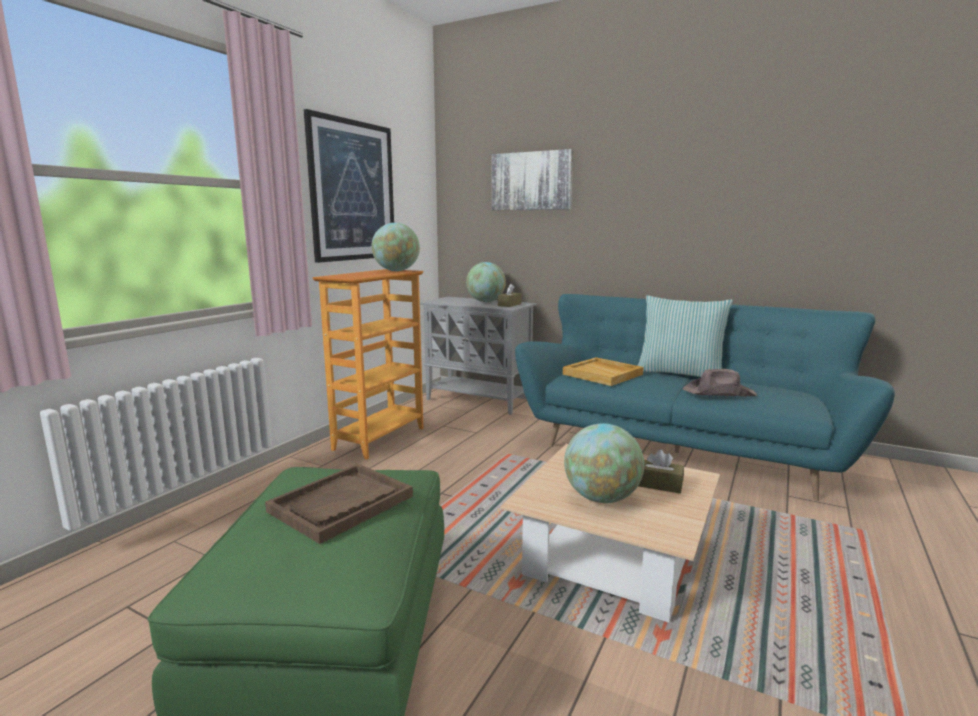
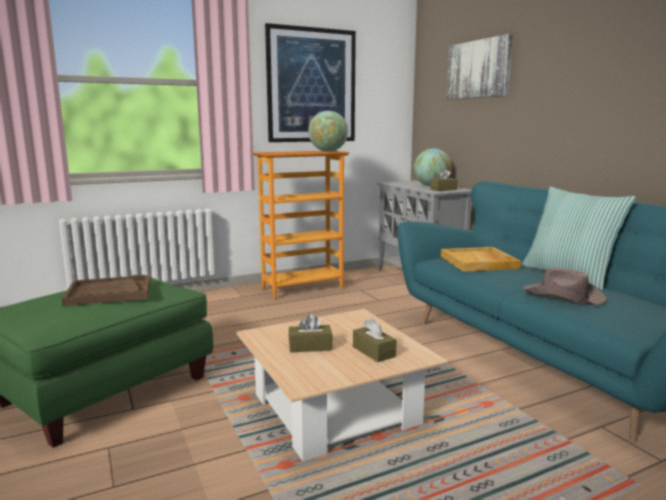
camera: 35 degrees right, 0 degrees up
(601, 498) = (310, 346): globe -> brown tissue box

